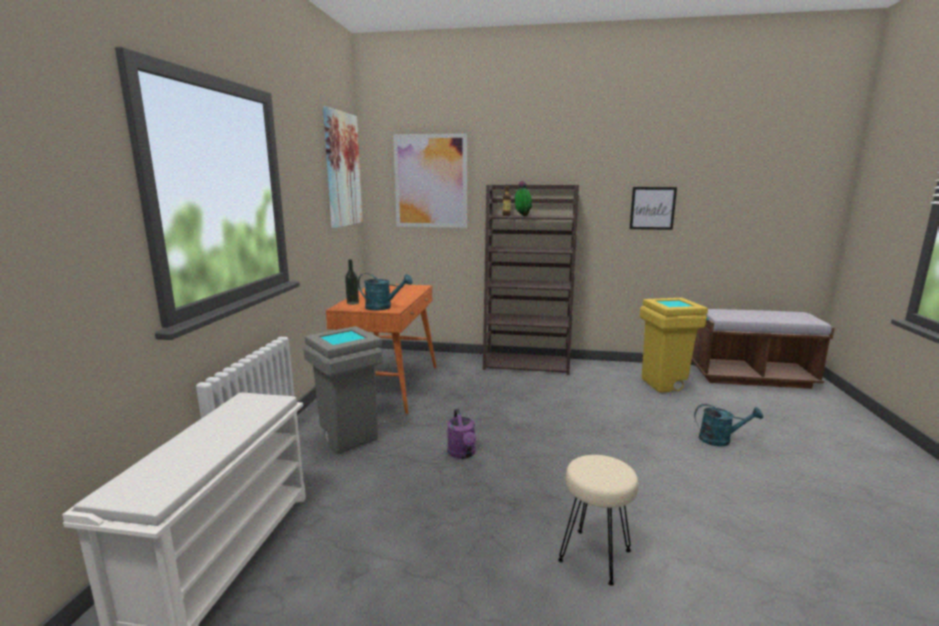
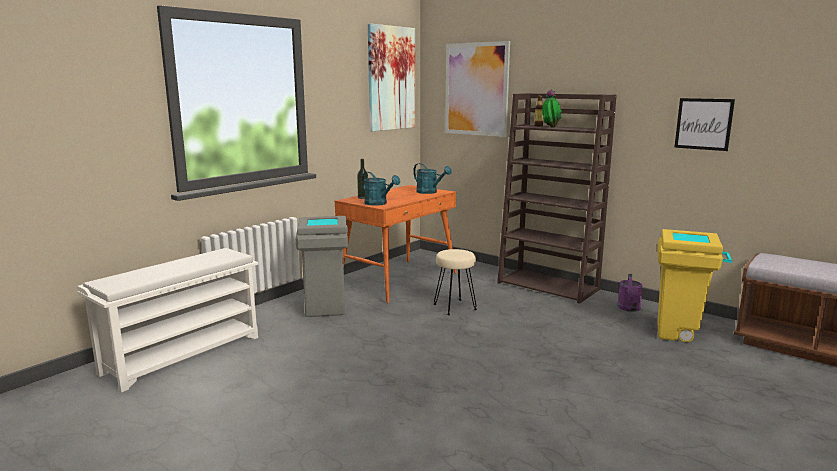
camera: 30 degrees right, 0 degrees up
(463, 454) = (395, 340): purple watering can -> purple watering can (629, 309)
(595, 556) = (405, 430): beige stool -> beige stool (455, 307)
(720, 440) = (663, 392): turquoise watering can -> turquoise watering can (430, 192)

